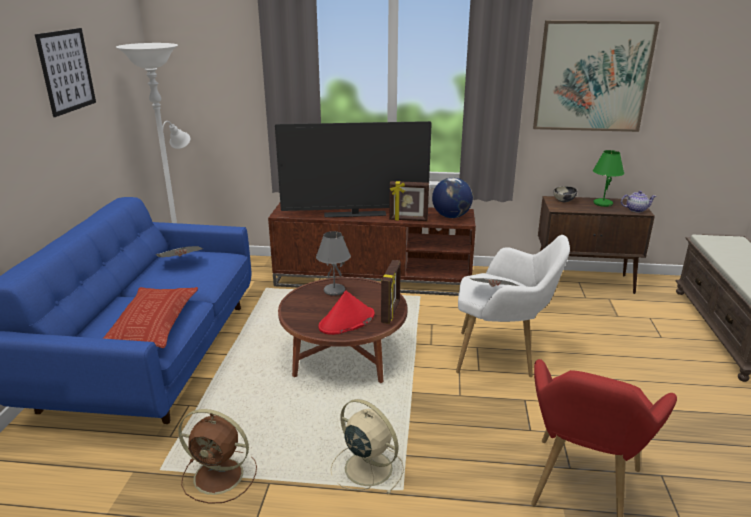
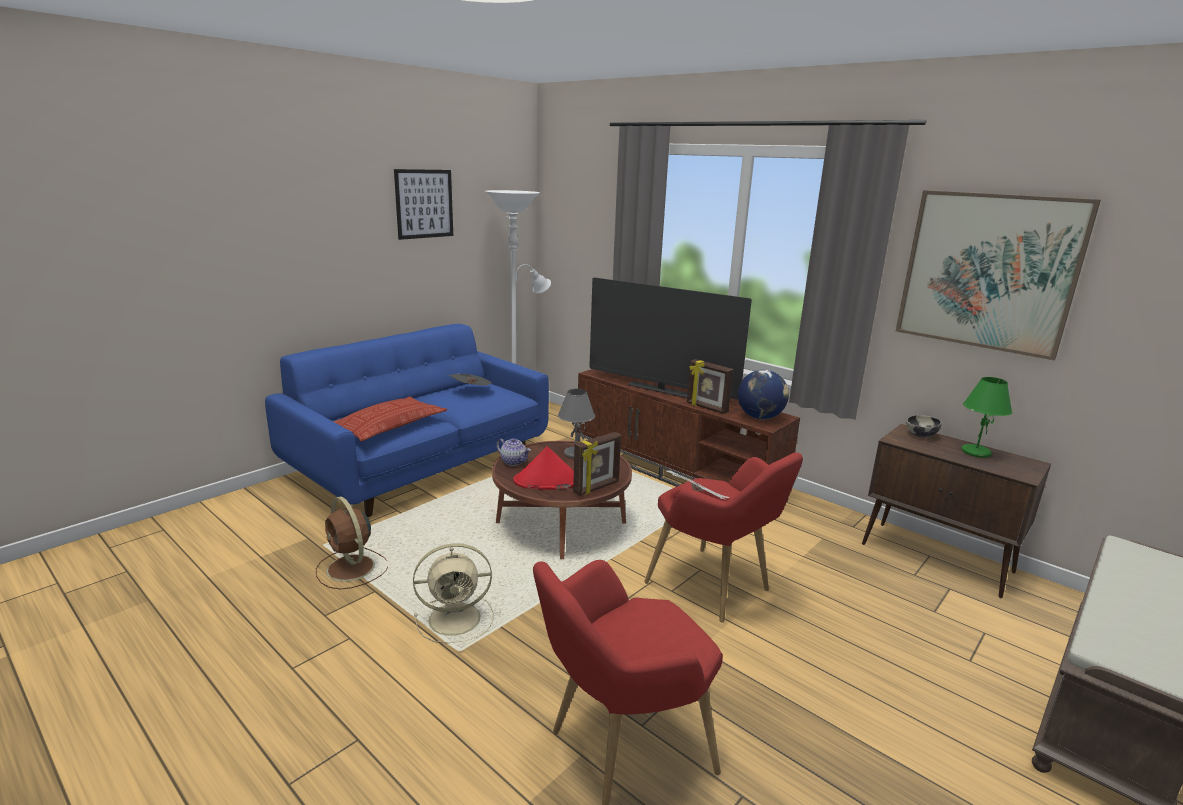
camera: 35 degrees right, 5 degrees down
(366, 467) = (457, 618): beige fan -> beige fan turned 90 degrees clockwise
(501, 357) = (715, 589): white armchair -> red armchair
(636, 210) = (1018, 472): teapot -> teapot (514, 462)

